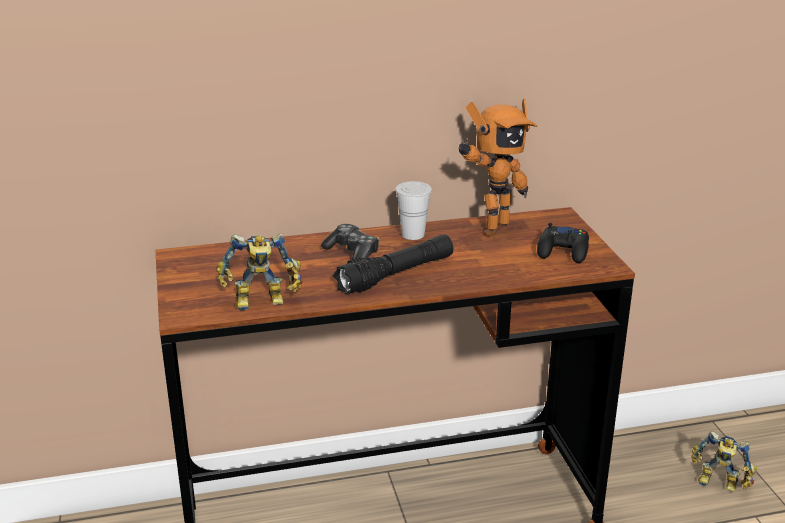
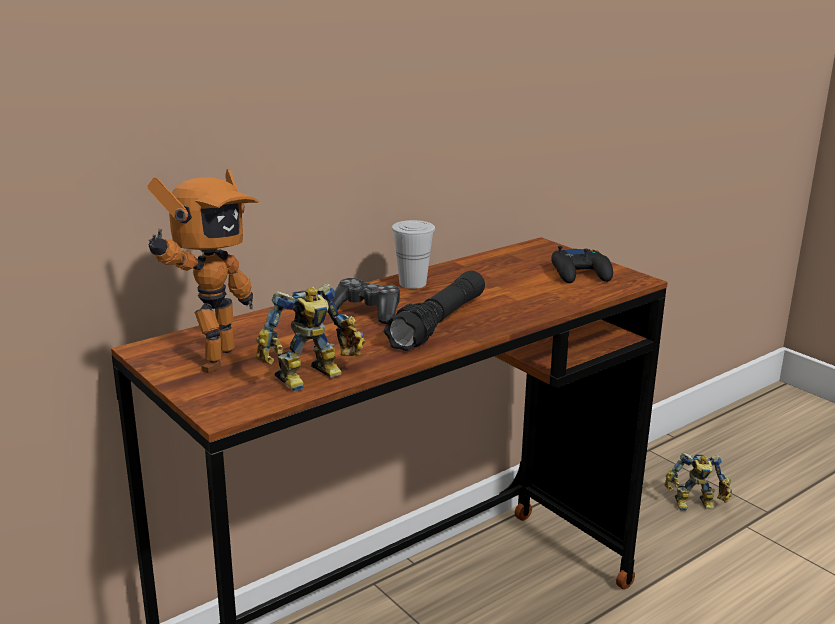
camera: 25 degrees left, 5 degrees down
(490, 228) = (486, 265): toy robot -> toy robot (210, 359)

